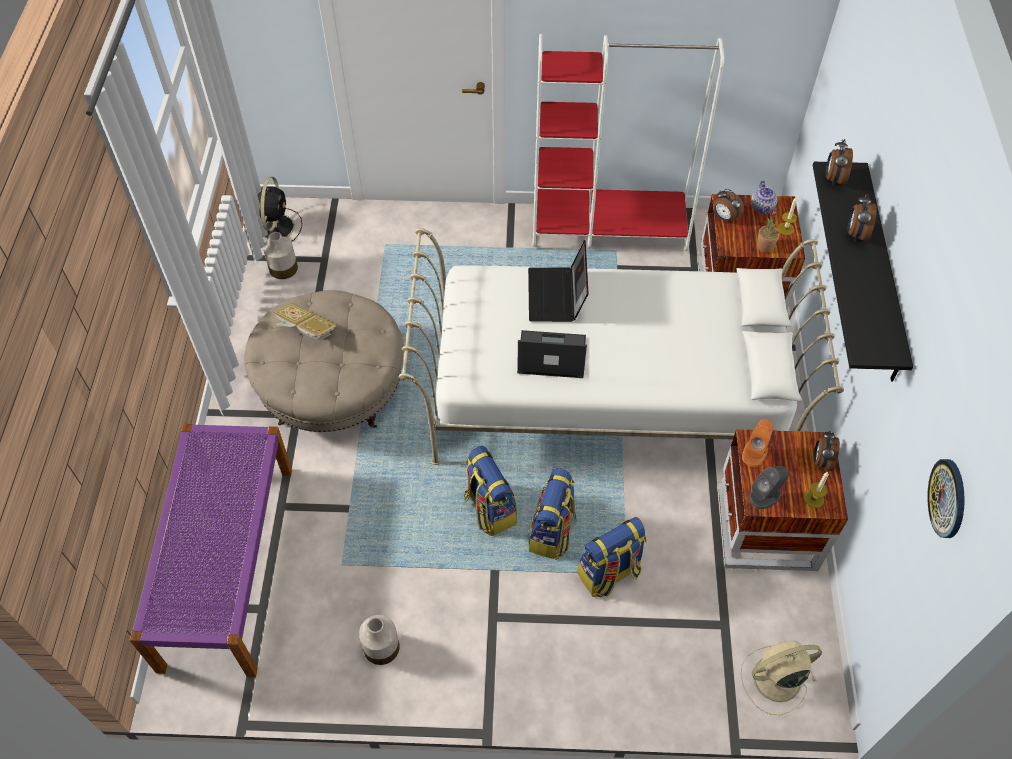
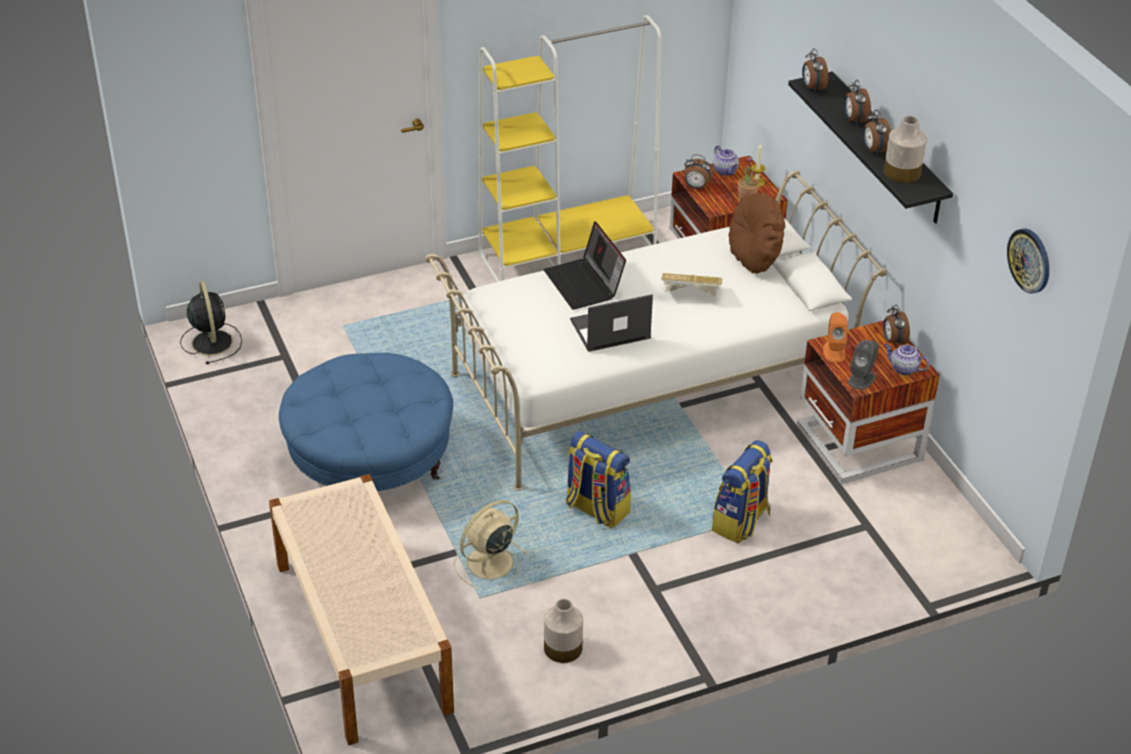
camera: 25 degrees left, 15 degrees down
(227, 565) = (360, 636): purple bench -> beige bench
(283, 268) = (245, 375): beige vase -> beige vase (901, 172)
(306, 331) = (342, 392): book -> book (690, 294)
(333, 387) = (370, 460): beige ottoman -> blue ottoman
(552, 533) = (668, 508): backpack -> none
(609, 231) = (568, 254): red clothes rack -> yellow clothes rack
(730, 321) = (754, 260): none -> brown pillow
(774, 679) = (934, 550): beige fan -> beige fan (488, 564)
(814, 498) = (903, 369): candle -> teapot
(855, 280) = (874, 150): none -> alarm clock

